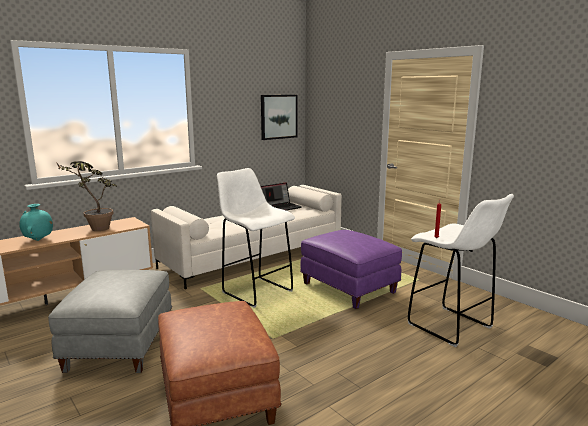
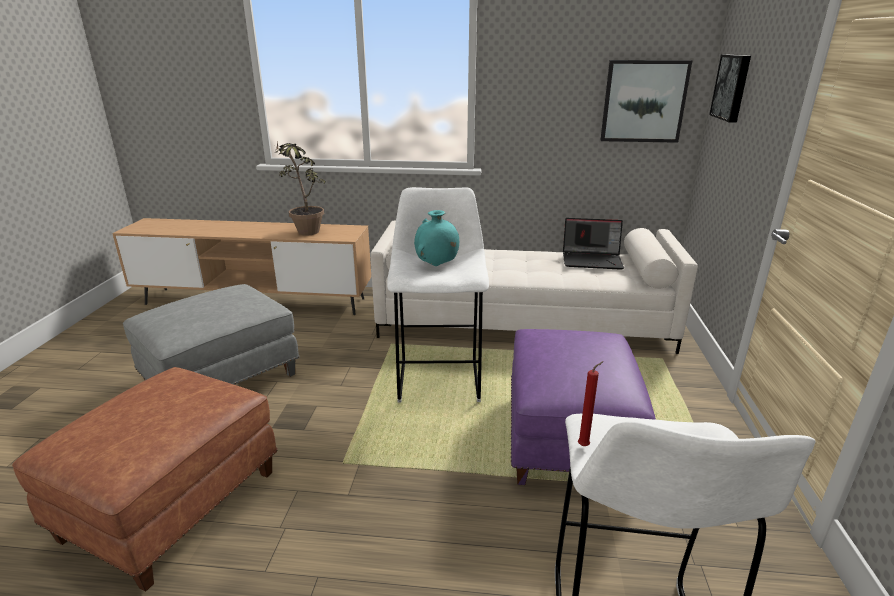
camera: 45 degrees right, 10 degrees up
(38, 240) = (241, 230): turquoise vase -> turquoise vase (436, 266)
(325, 106) = (732, 87): none -> picture

